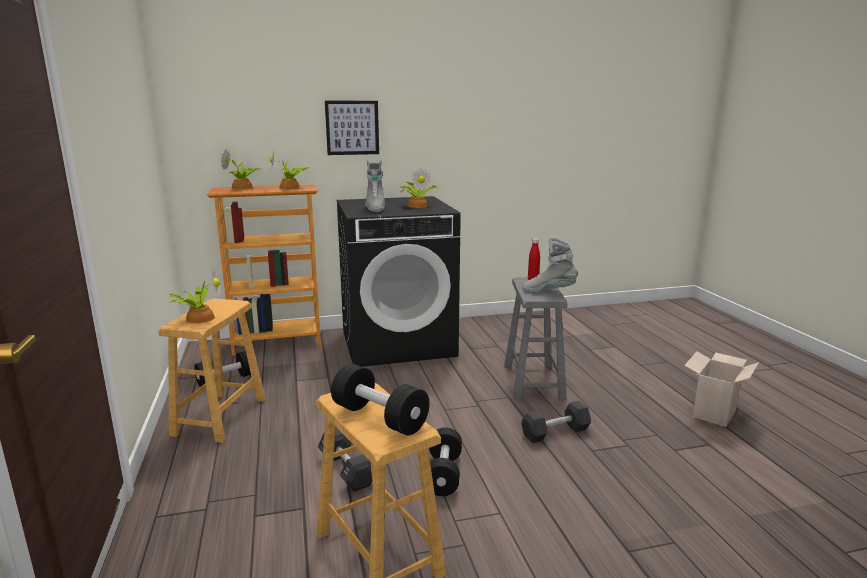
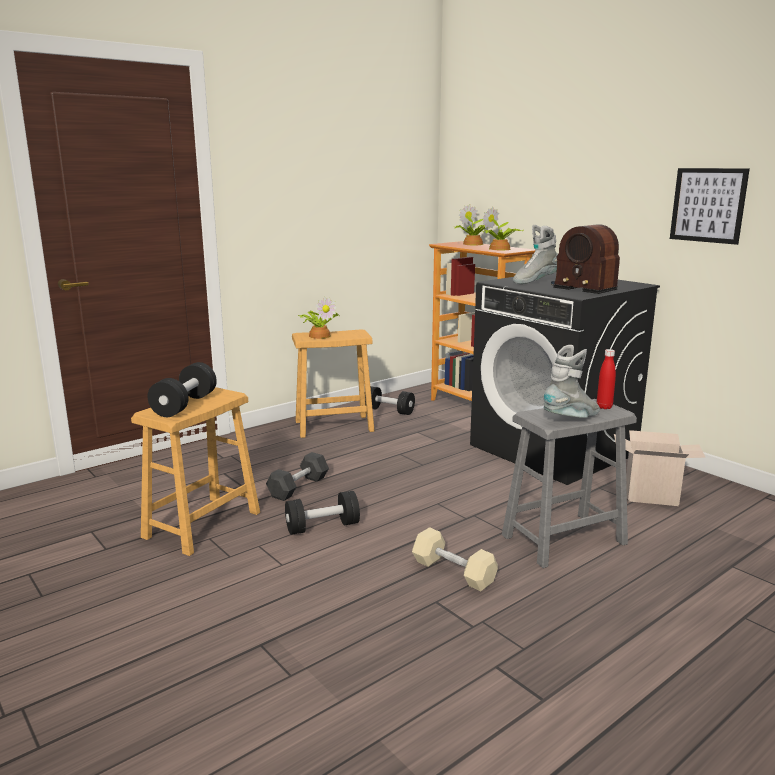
camera: 65 degrees right, 0 degrees up
(352, 127) = (583, 189): picture -> picture (708, 205)
(418, 205) = (583, 287): potted plant -> radio
(549, 291) = (572, 419): grey boot -> grey boot turned 75 degrees clockwise
(555, 432) = (453, 572): black dumbbell -> beige dumbbell
(713, 412) = (660, 703): cardboard box -> cardboard box (652, 495)

